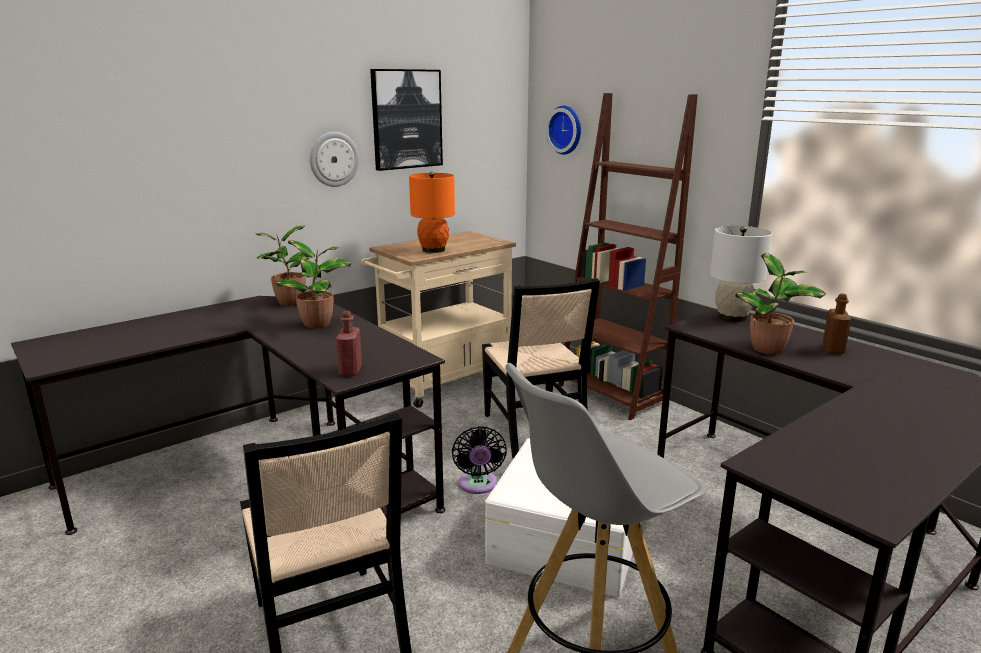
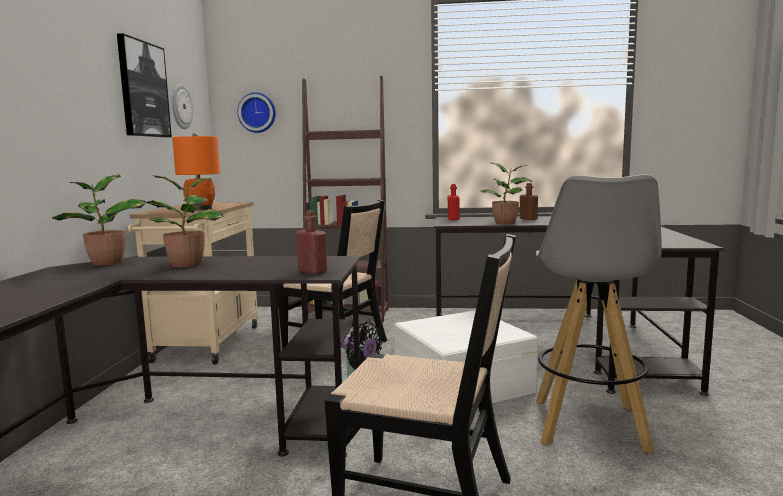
camera: 45 degrees left, 10 degrees down
(333, 159) = (96, 118): wall clock -> wall clock (181, 106)
(732, 317) = (453, 219): white table lamp -> red bottle

